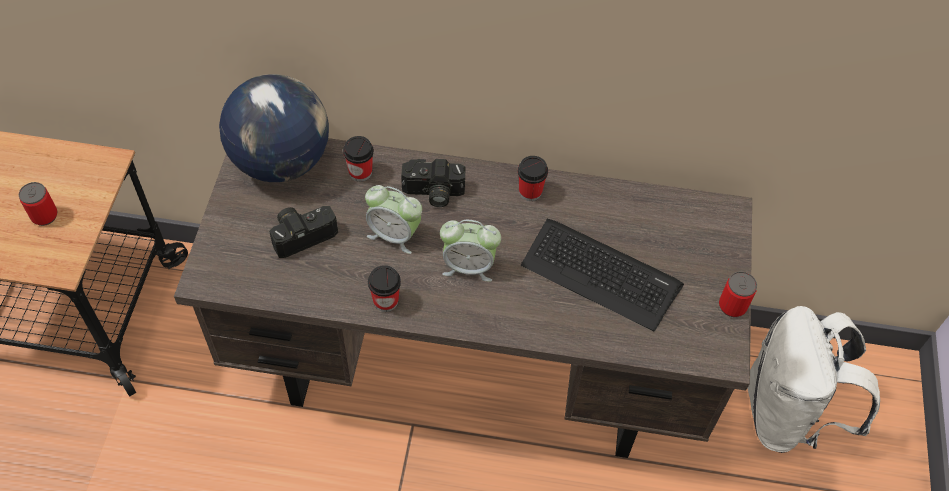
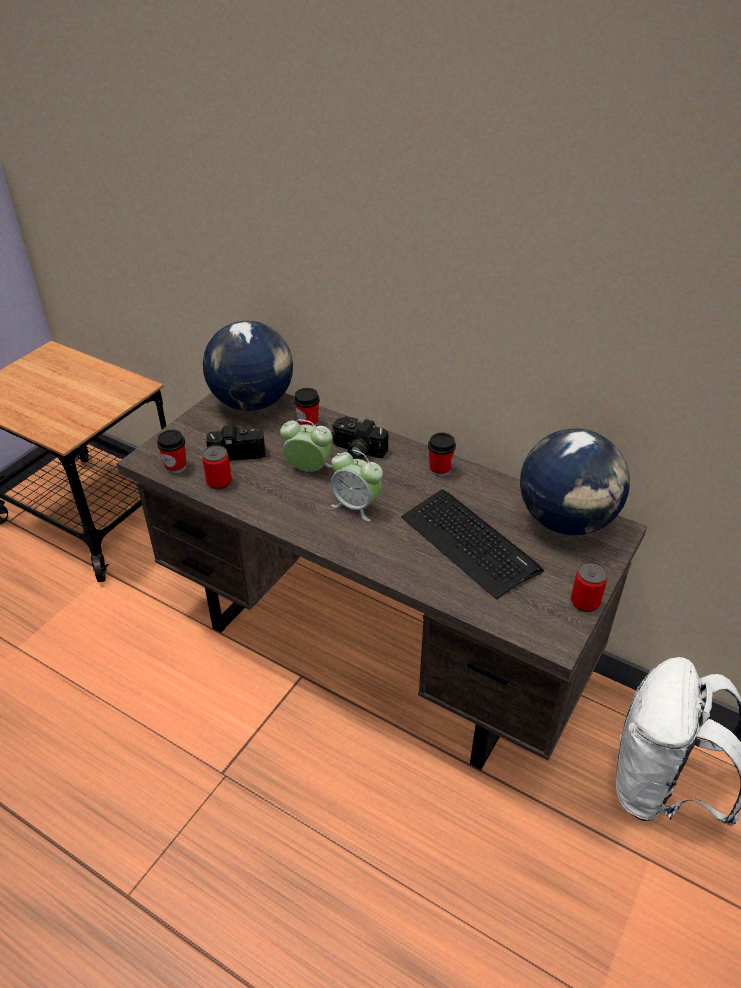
camera: 25 degrees right, 15 degrees down
(44, 216) = (76, 406): can -> can (219, 482)
(386, 301) = (273, 510): cup -> cup (176, 467)
(394, 235) = (308, 469): alarm clock -> alarm clock turned 150 degrees clockwise
(678, 217) = (566, 521): none -> globe

